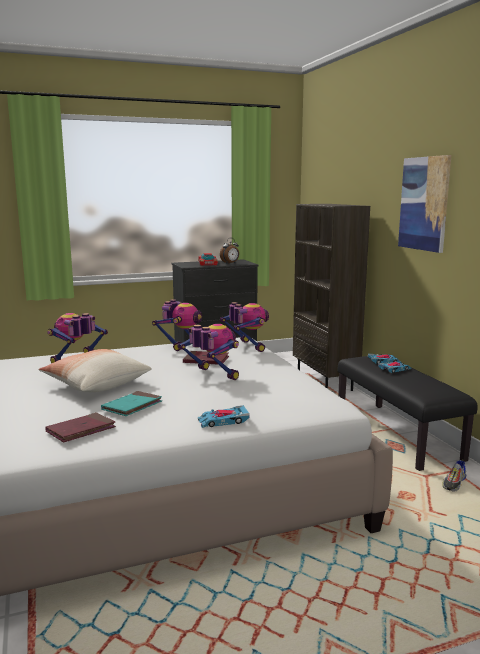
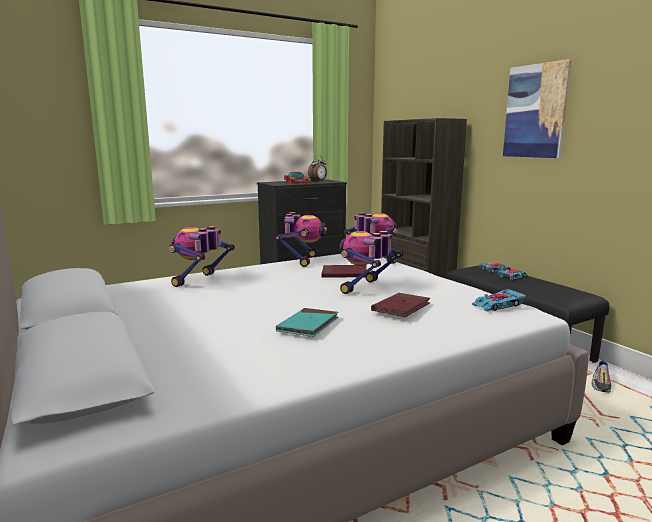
camera: 10 degrees left, 0 degrees up
(81, 430) = (269, 357): red book -> red book (401, 308)
(95, 384) = (243, 304): pillow -> none
(212, 375) = (366, 288): toy robot -> toy robot turned 90 degrees counterclockwise
(223, 421) = (427, 334): toy car -> toy car (498, 305)

